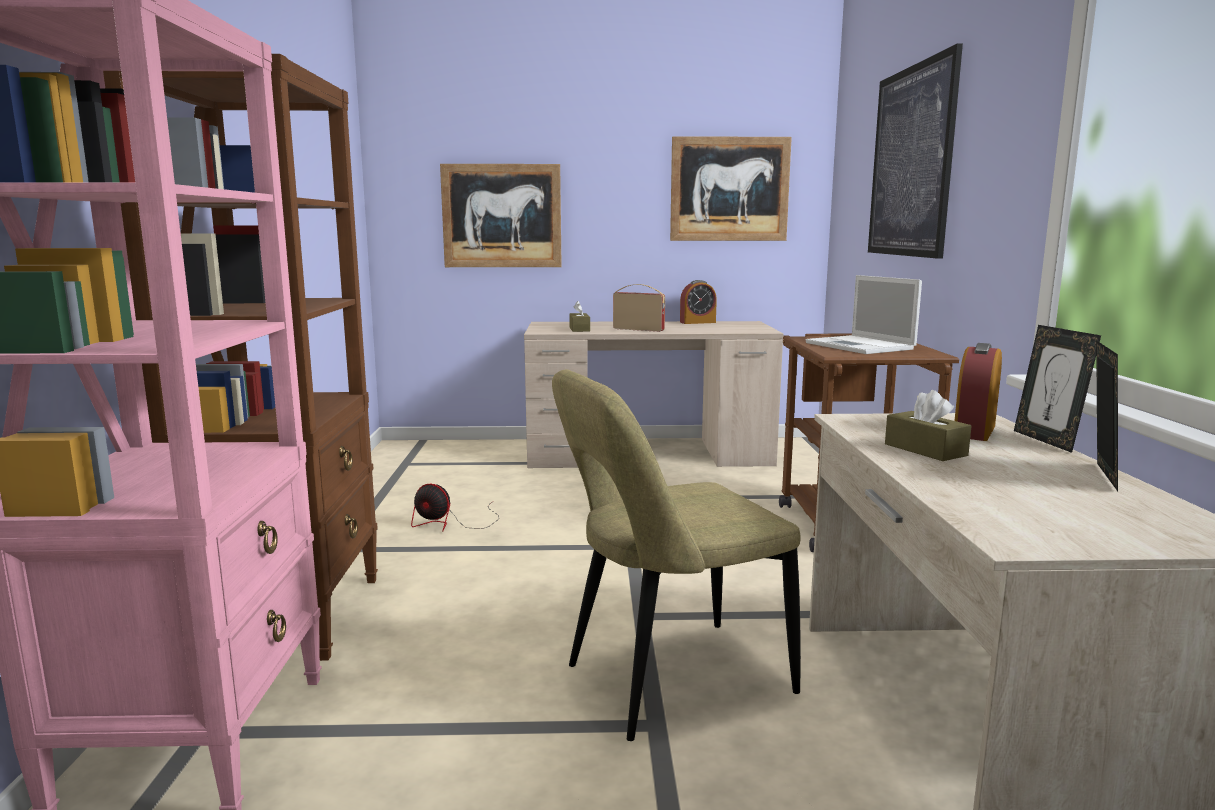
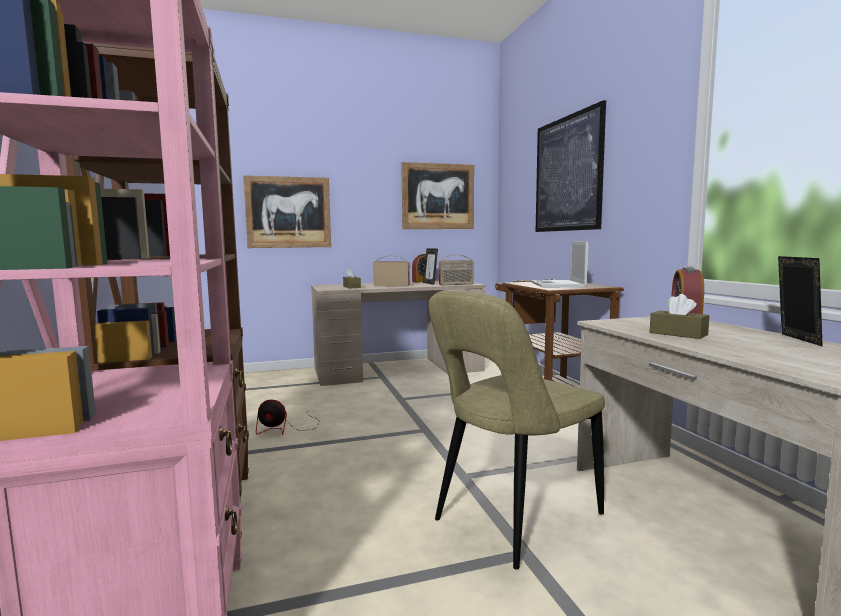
camera: 15 degrees left, 5 degrees down
(737, 331) = (456, 284): none -> radio
(861, 346) = (558, 285): laptop -> laptop turned 45 degrees clockwise
(1047, 441) = (733, 325): picture frame -> picture frame (430, 283)

